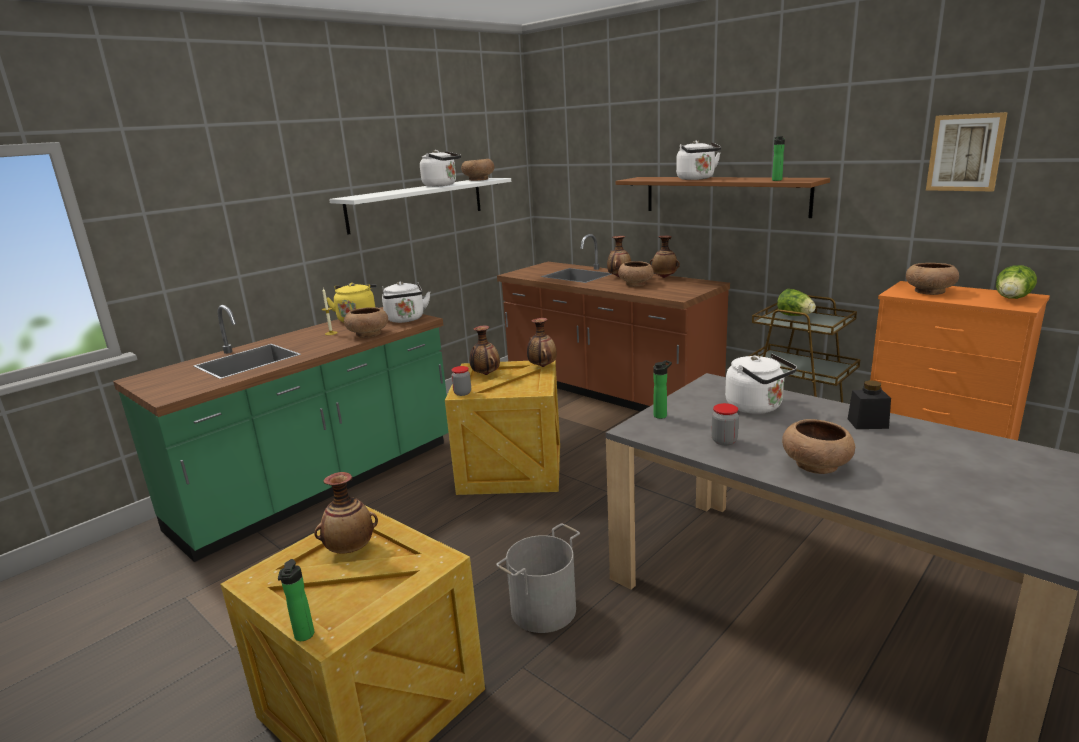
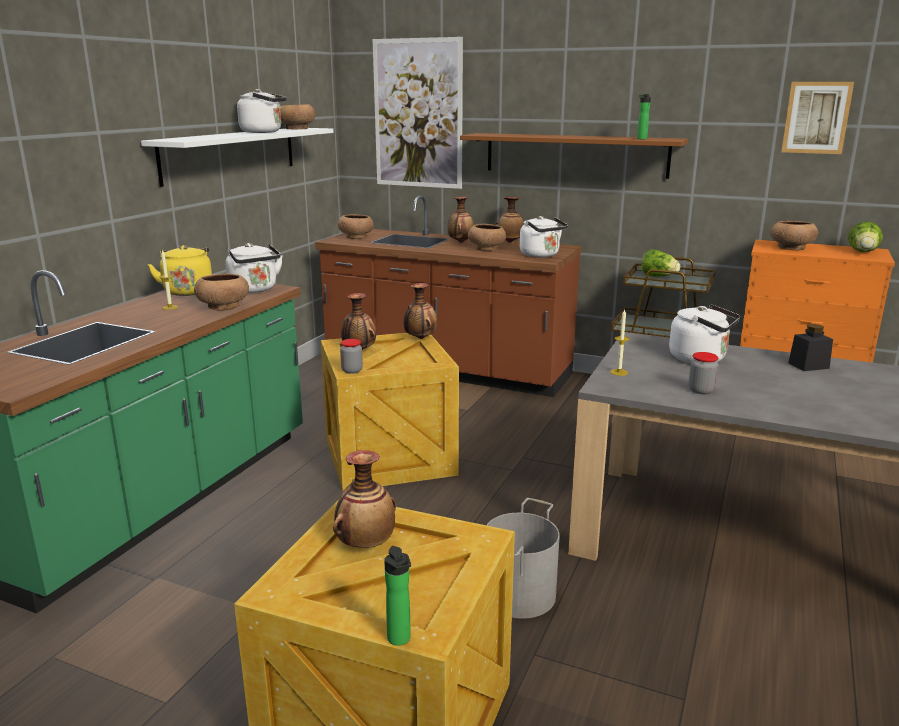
camera: 20 degrees left, 0 degrees up
(591, 161) = (418, 114): none -> picture
(661, 415) = (619, 372): bottle -> candle
(697, 179) = (551, 136): white kettle -> white kettle (541, 255)
(816, 464) = (800, 403): brown bowl -> brown bowl (356, 237)

